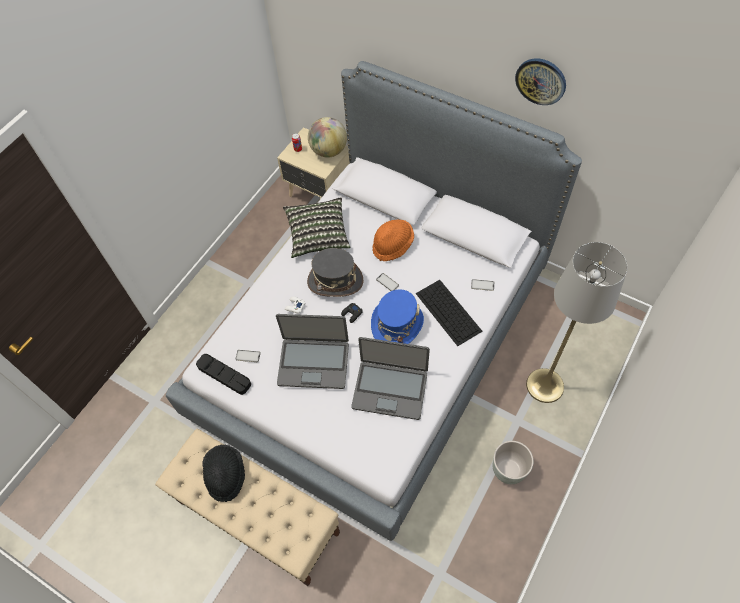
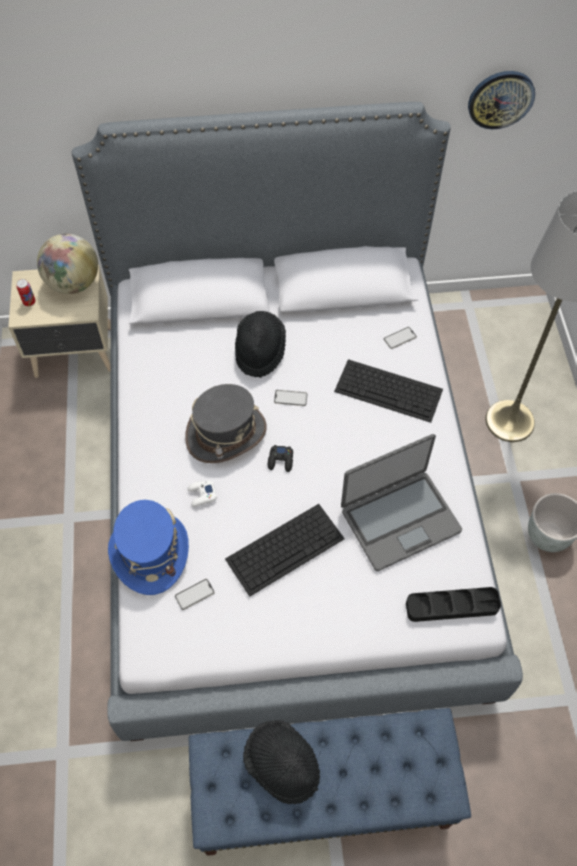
camera: 40 degrees left, 0 degrees up
(224, 375) = (183, 639): black tray -> black tray (452, 606)
(259, 517) = (323, 794): beige bench -> blue bench
(313, 363) = (285, 548): laptop -> keyboard
(318, 234) = (155, 390): pillow -> none
(392, 245) = (260, 351): orange hat -> black hat
(397, 324) = (344, 440): blue hat -> blue hat (150, 552)
(541, 81) = (371, 41): wall clock -> wall clock (500, 99)

